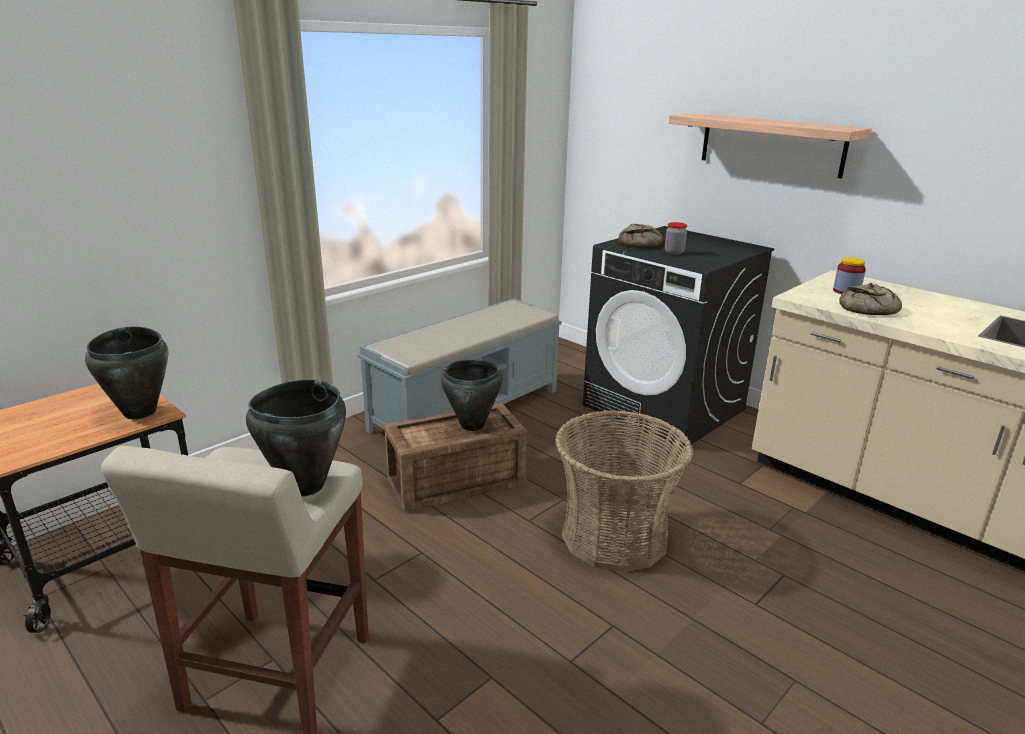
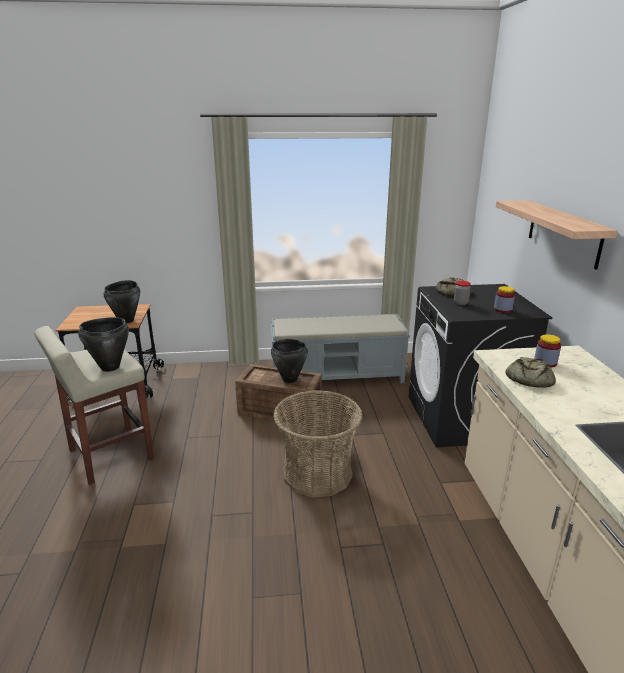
camera: 40 degrees right, 0 degrees up
(723, 250) = (503, 310): none -> jar

